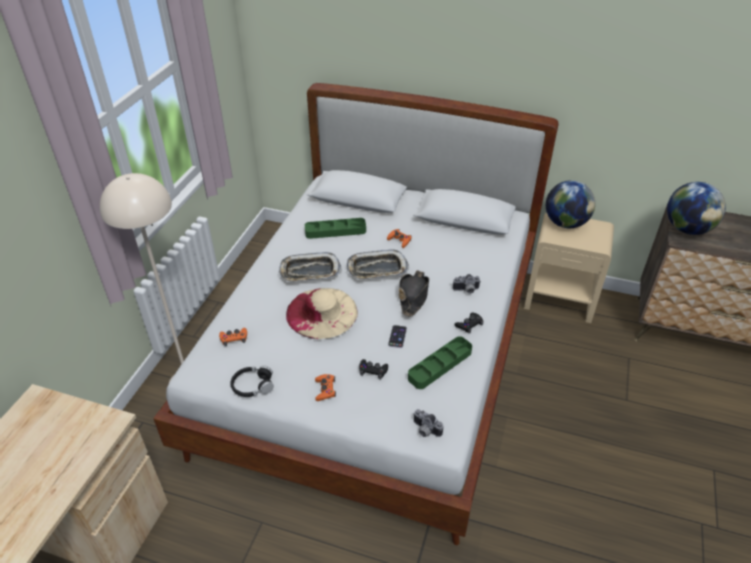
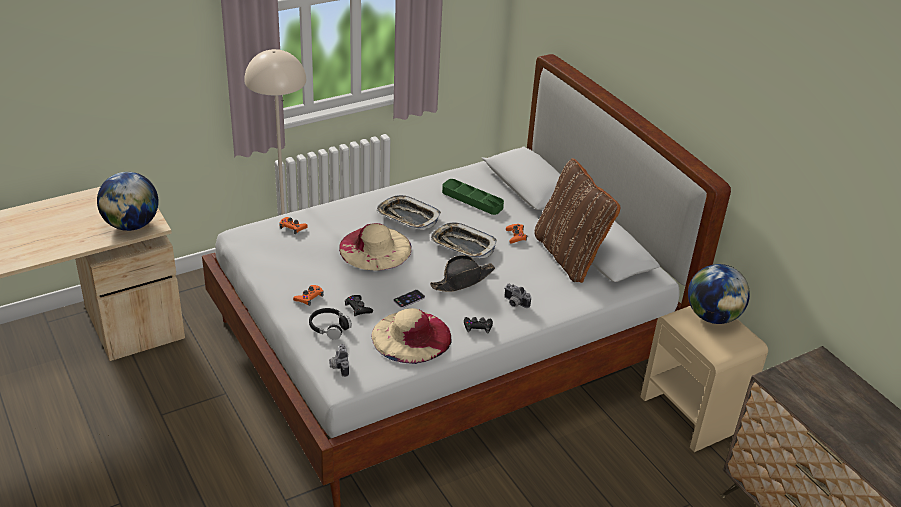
camera: 40 degrees right, 5 degrees down
(252, 386) = (266, 264): black headphones -> black headphones (329, 327)
(440, 365) = (411, 336): green tray -> beige hat
(450, 233) = (569, 255): none -> brown pillow
(687, 229) = (799, 377): globe -> globe (131, 225)

